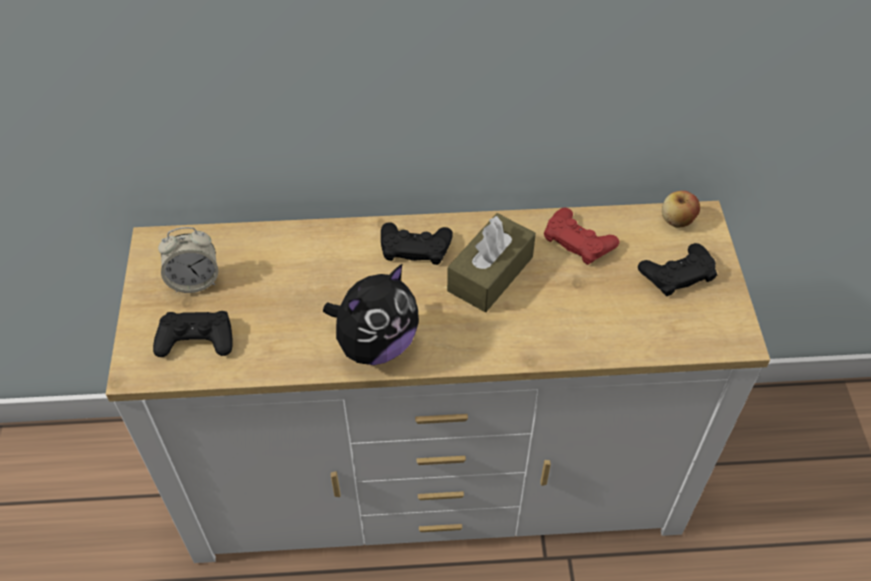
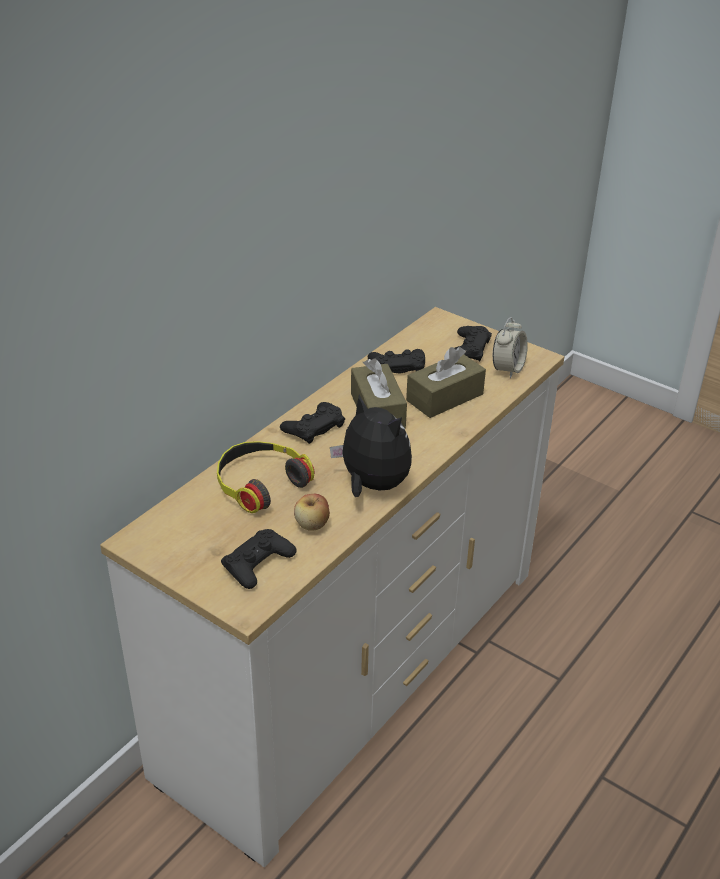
camera: 50 degrees left, 15 degrees down
(194, 281) = (201, 538): alarm clock -> alarm clock (508, 369)
(301, 267) = (260, 482): none -> headphones
(375, 344) = (372, 485): plush toy -> plush toy turned 45 degrees counterclockwise
(571, 308) = (444, 397): none -> brown tissue box
(578, 240) = (397, 366): red game controller -> black game controller
(677, 220) = (430, 327): apple -> apple (312, 525)

